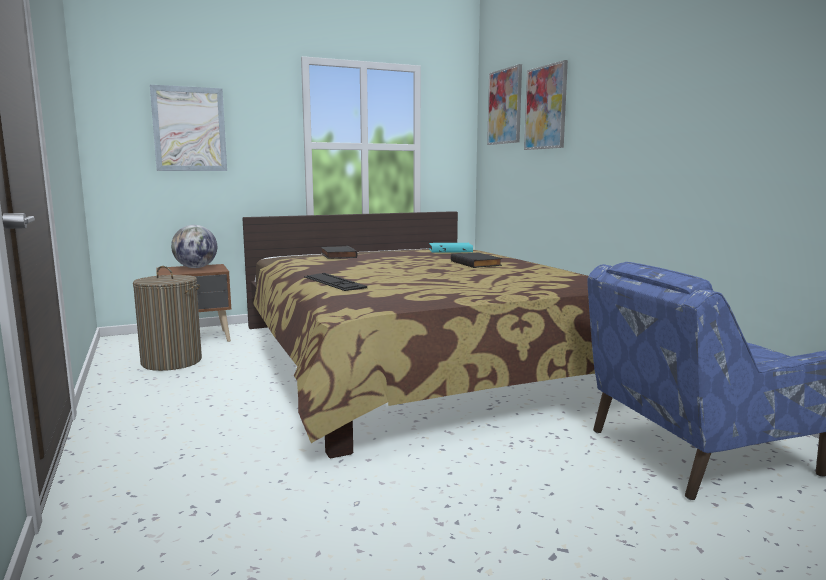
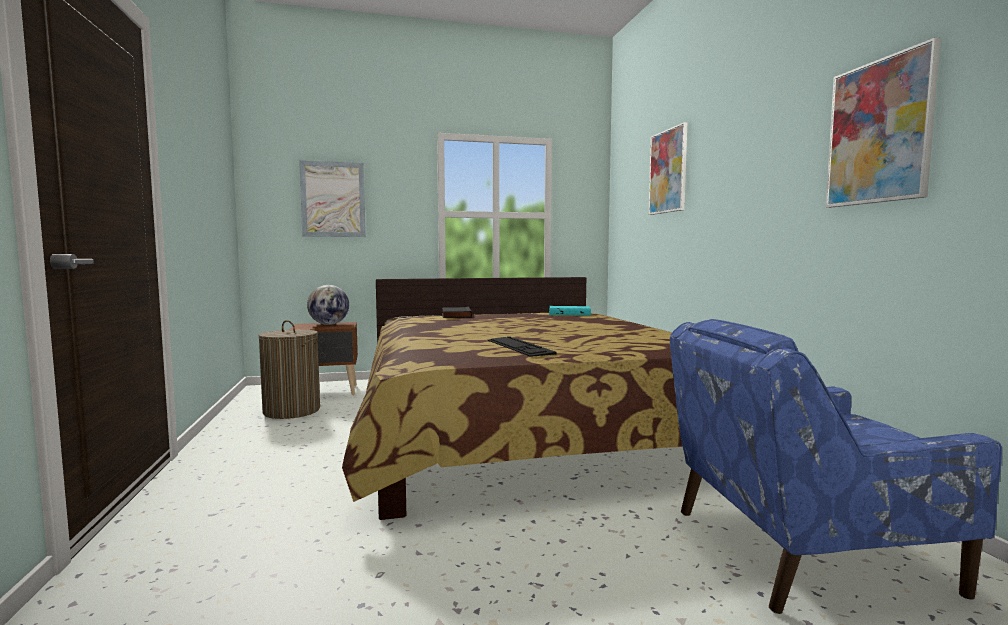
camera: 10 degrees right, 5 degrees down
(334, 282) = (424, 337): keyboard -> keyboard (519, 346)
(477, 263) = (584, 325): black book -> none
(505, 106) = (632, 174): picture -> picture (879, 132)

